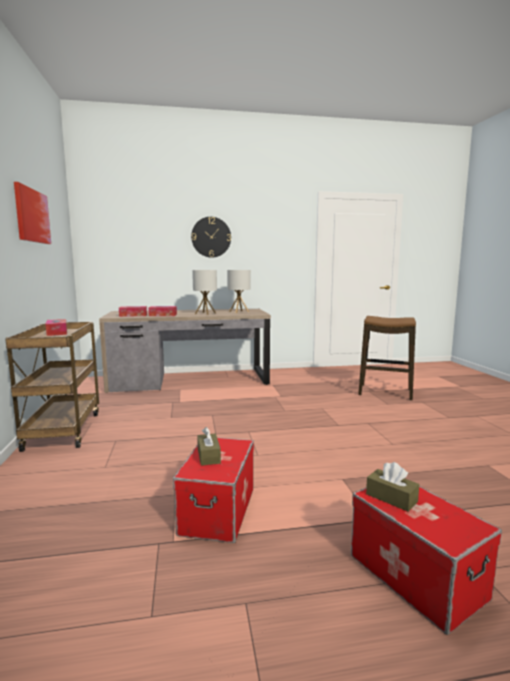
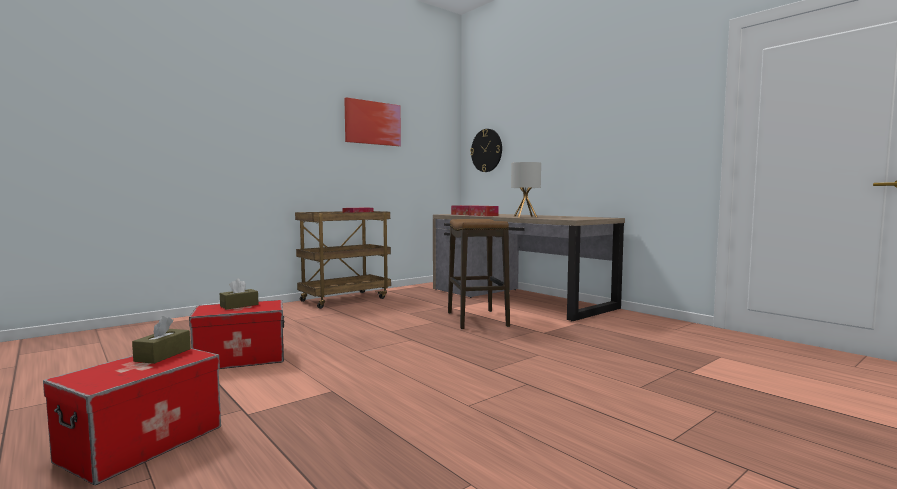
camera: 60 degrees right, 5 degrees down
(211, 237) = (572, 123): wall clock -> wall clock (486, 150)
(239, 312) = (569, 217): table lamp -> none
(385, 392) = (700, 379): stool -> stool (477, 319)

